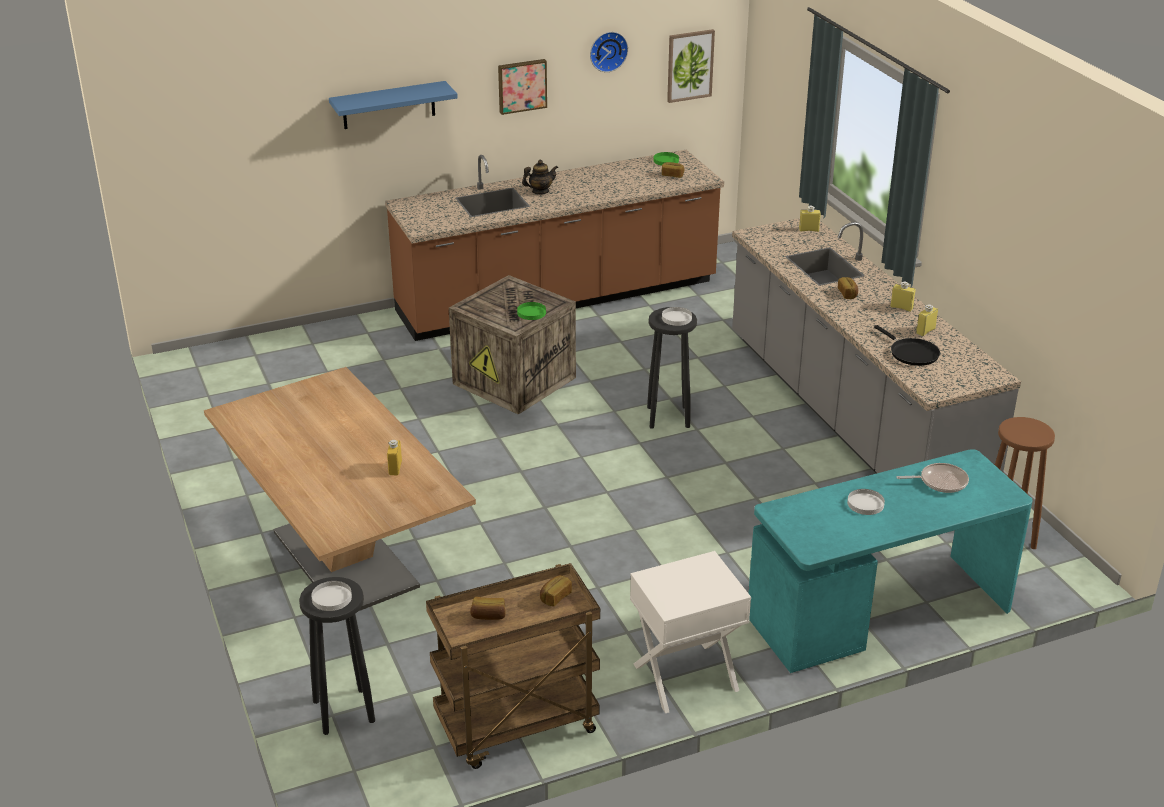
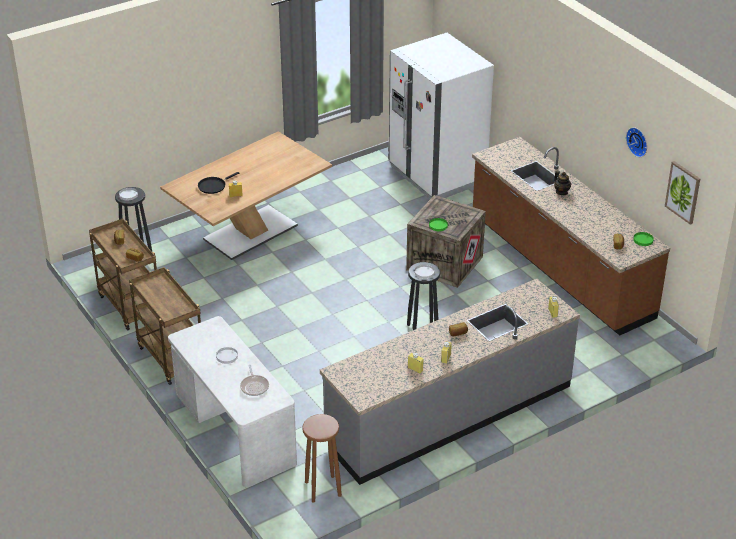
camera: 80 degrees right, 5 degrees up
(280, 360) = (437, 174): none -> white fridge
(388, 105) = (531, 83): blue shelf -> none
(521, 85) = (592, 125): picture -> none
(686, 678) = (170, 358): white nightstand -> brown cart
(879, 614) = (234, 429): turquoise desk -> white desk
(911, 353) = (382, 362): black frying pan -> black frying pan (213, 186)

